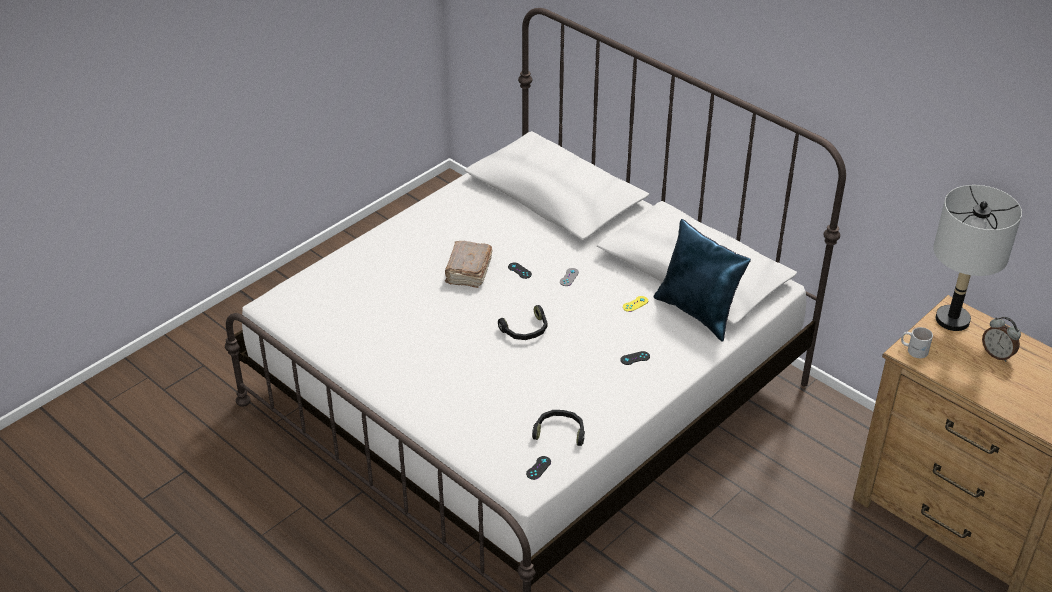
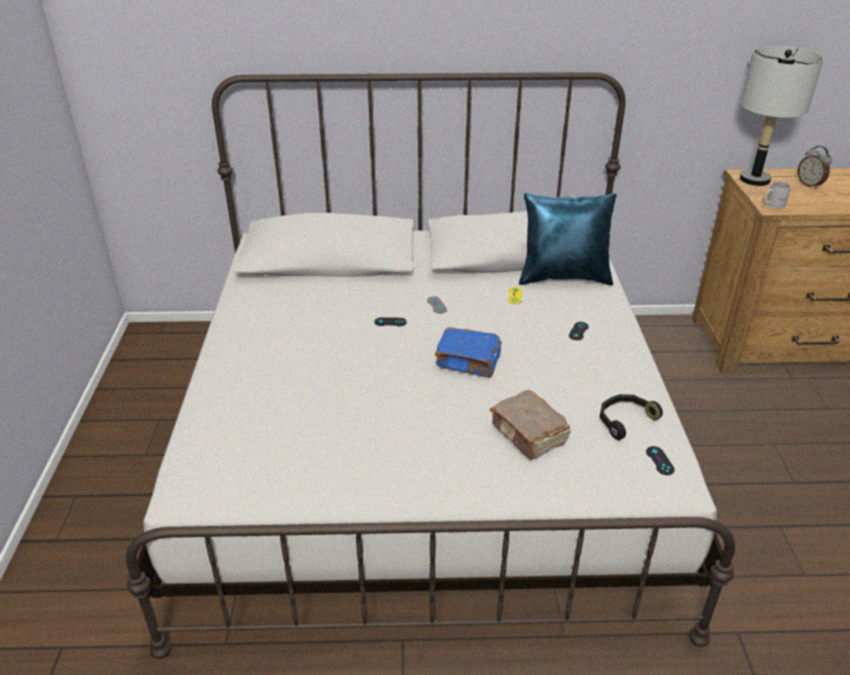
camera: 45 degrees left, 5 degrees down
(468, 272) = (348, 347): brown book -> brown book (529, 434)
(526, 330) = (469, 362): black headphones -> blue book
(997, 354) = (809, 184): alarm clock -> alarm clock turned 60 degrees clockwise

